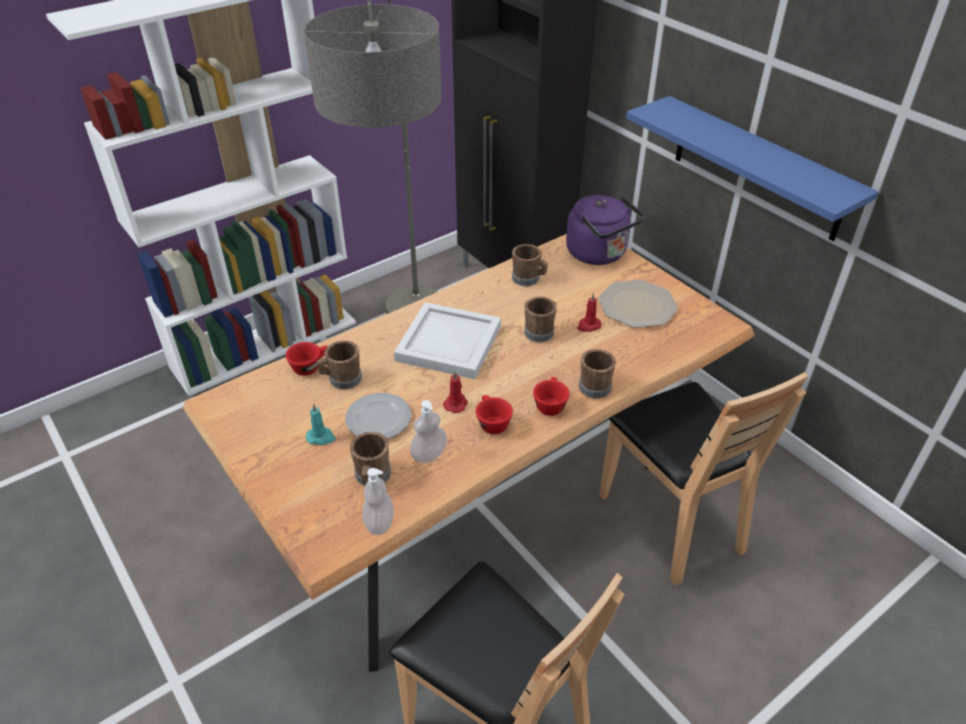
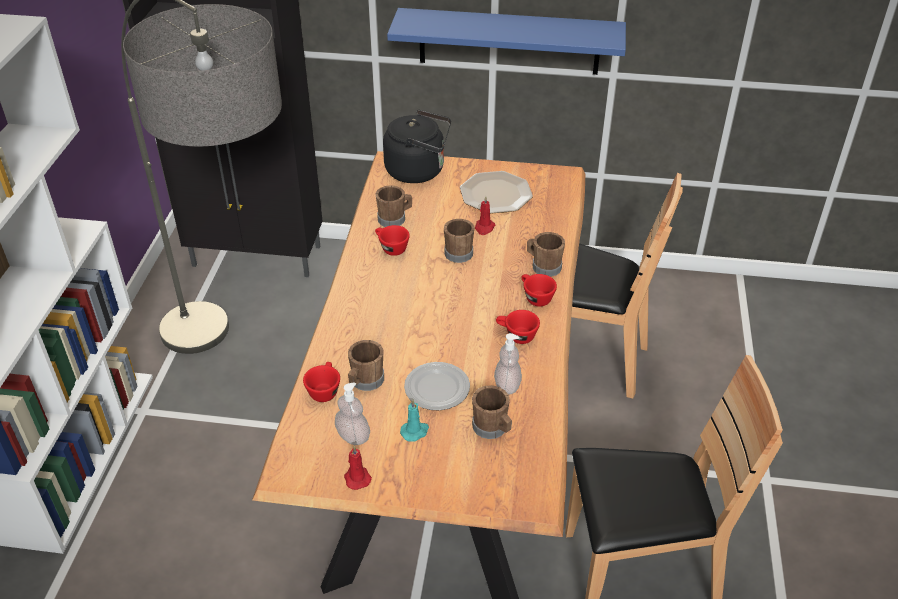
camera: 45 degrees left, 0 degrees up
(379, 522) = (541, 452): soap dispenser -> soap dispenser (353, 436)
(447, 344) = (405, 303): white tray -> none
(456, 403) = (474, 340): red candle -> red candle (357, 478)
(495, 298) = (390, 248): none -> red cup
(599, 254) = (419, 171): purple kettle -> black kettle

